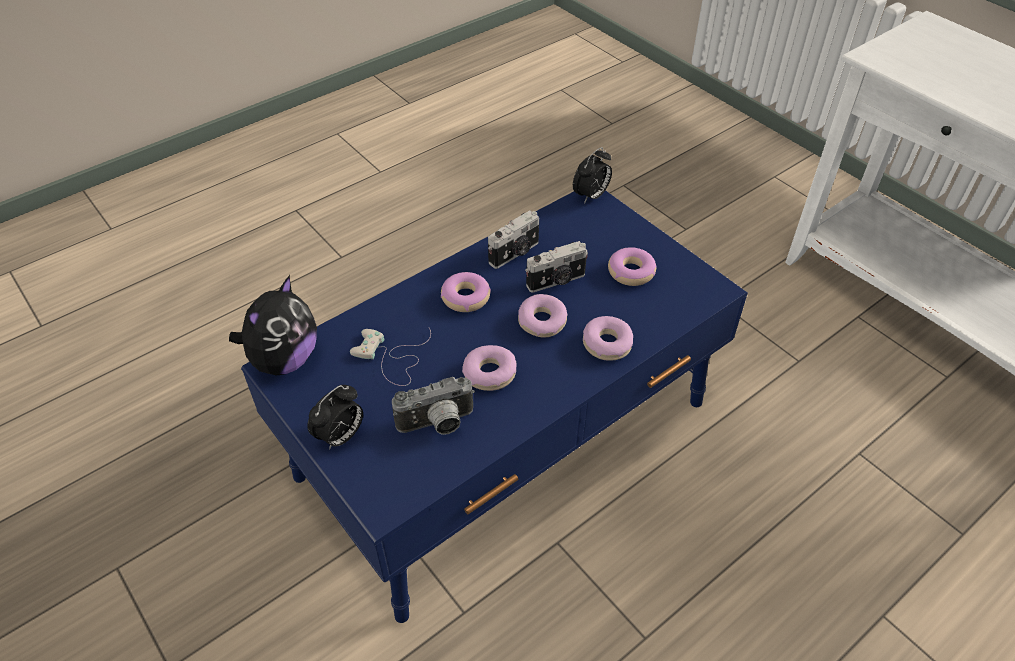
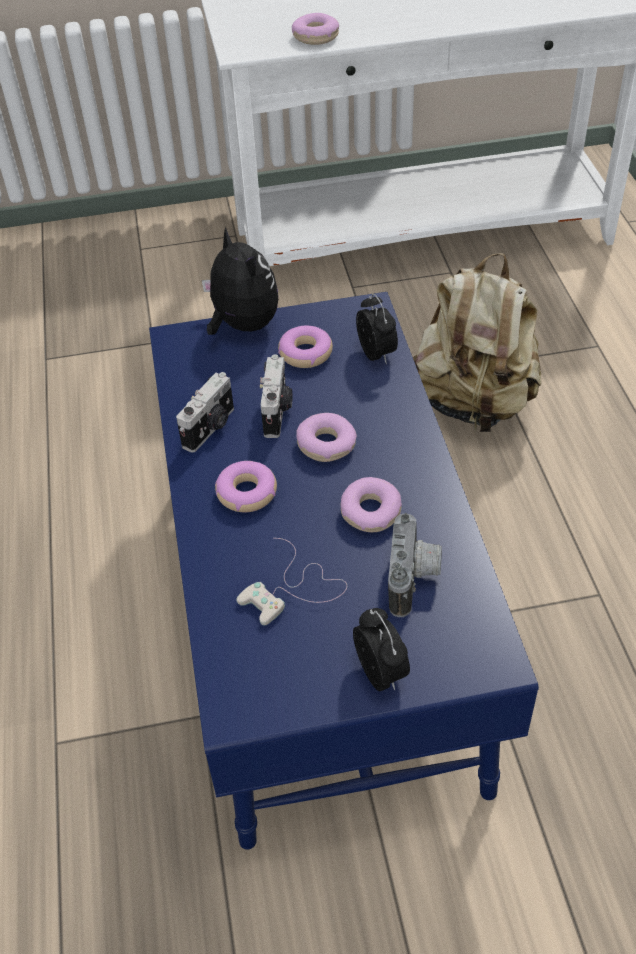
camera: 60 degrees left, 0 degrees up
(284, 359) = (226, 698): plush toy -> plush toy (242, 325)
(515, 253) = (210, 428): camera -> camera turned 45 degrees clockwise
(591, 196) = (172, 337): alarm clock -> alarm clock (377, 354)
(607, 344) = (388, 408): donut -> donut (315, 37)
(796, 457) = (474, 403): none -> beige backpack

